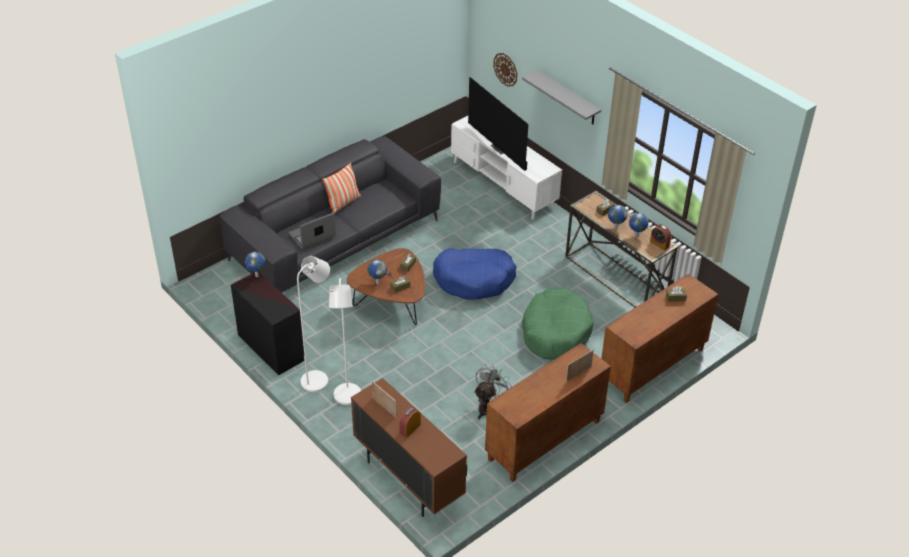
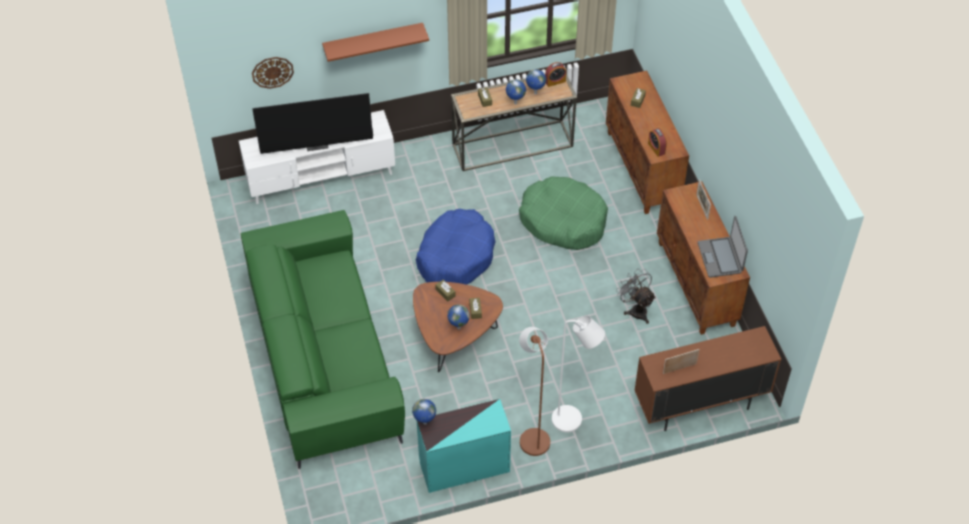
camera: 65 degrees left, 10 degrees up
(271, 346) = (463, 466): black dresser -> turquoise dresser
(312, 235) = (356, 359): laptop -> laptop (720, 258)
(319, 379) = (532, 437): white floor lamp -> brown floor lamp
(335, 240) = (324, 355): grey sofa -> green sofa
(343, 203) = (315, 314): pillow -> none
(410, 428) = (715, 357): alarm clock -> alarm clock (656, 148)
(567, 98) = (373, 41): grey shelf -> brown shelf

